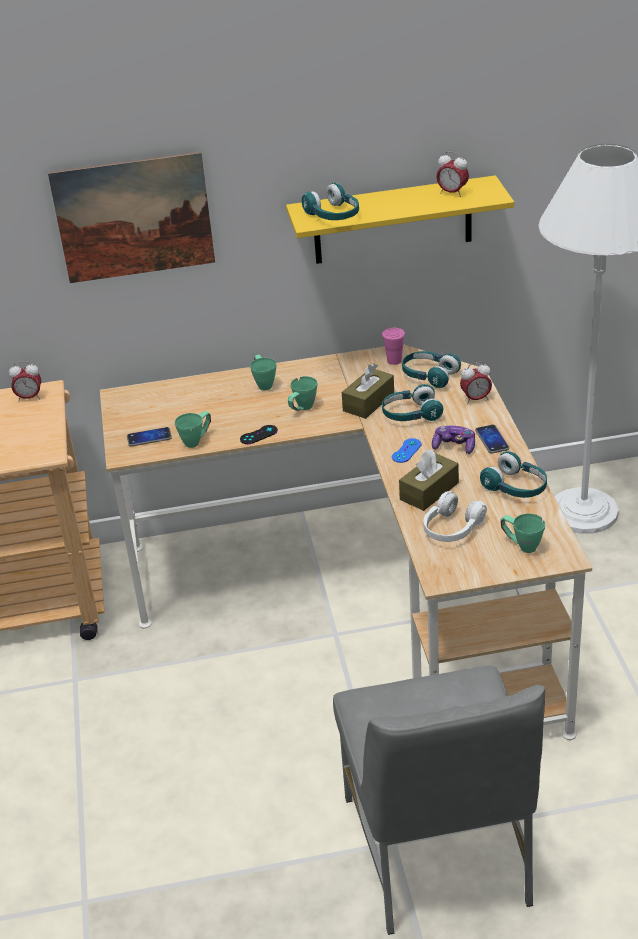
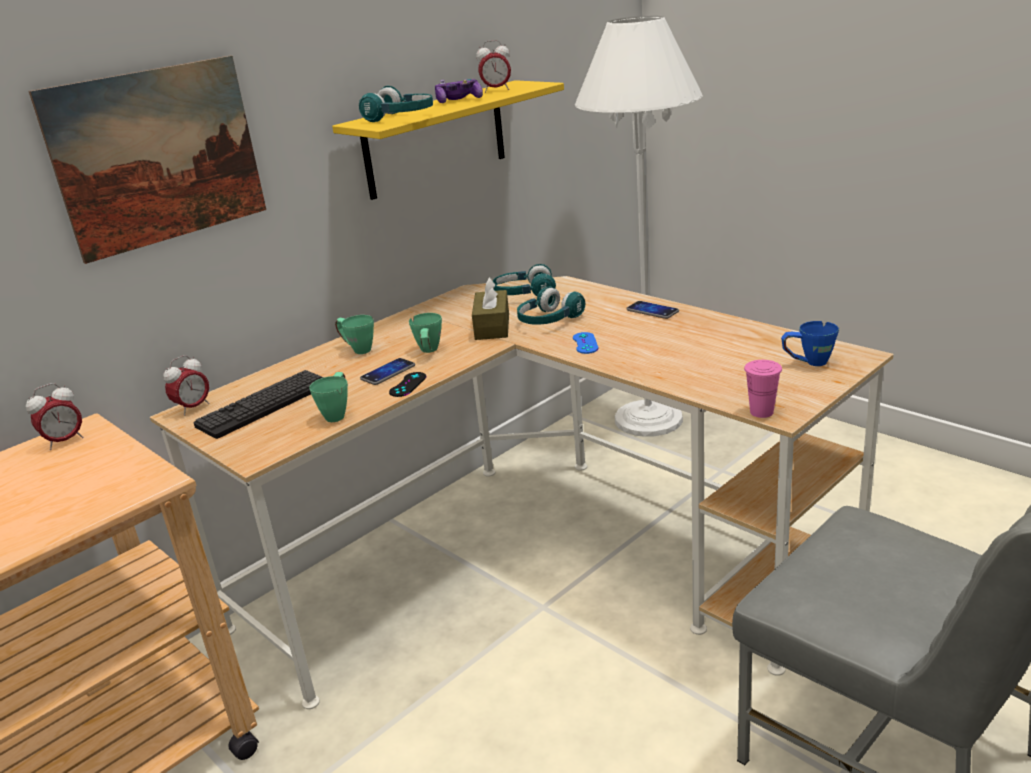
camera: 35 degrees left, 10 degrees down
(149, 438) = (271, 431): phone -> phone (388, 372)
(165, 411) = (264, 405): none -> keyboard
(394, 360) = (474, 295): pink cup -> pink cup (761, 412)
(429, 491) = (656, 360): brown tissue box -> none
(451, 529) = (725, 376): white headphones -> none
(454, 446) = (625, 326): game controller -> game controller (459, 100)
(475, 399) = (592, 294): alarm clock -> alarm clock (193, 408)
(515, 487) = (729, 330): turquoise headphones -> none
(521, 545) = (807, 363): green mug -> blue mug

